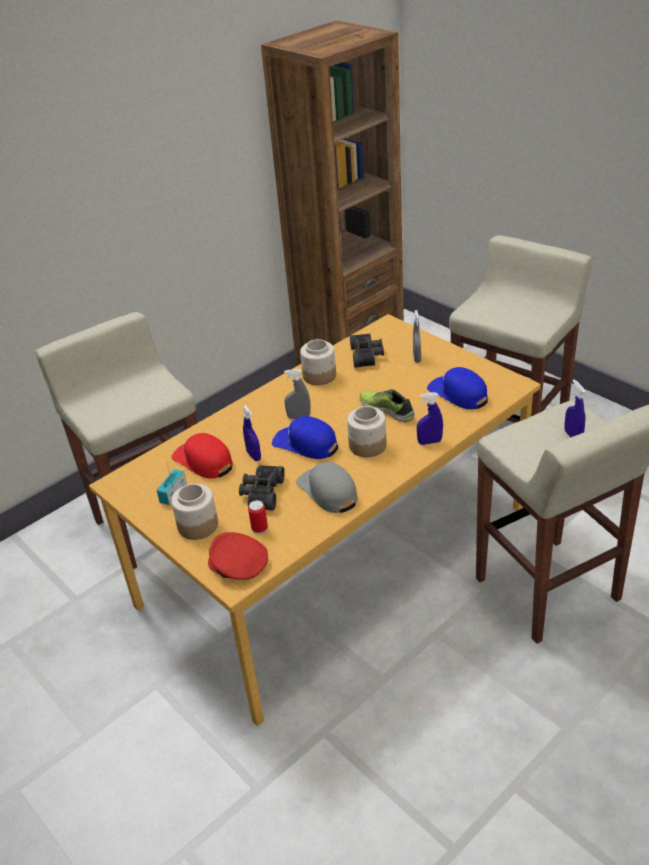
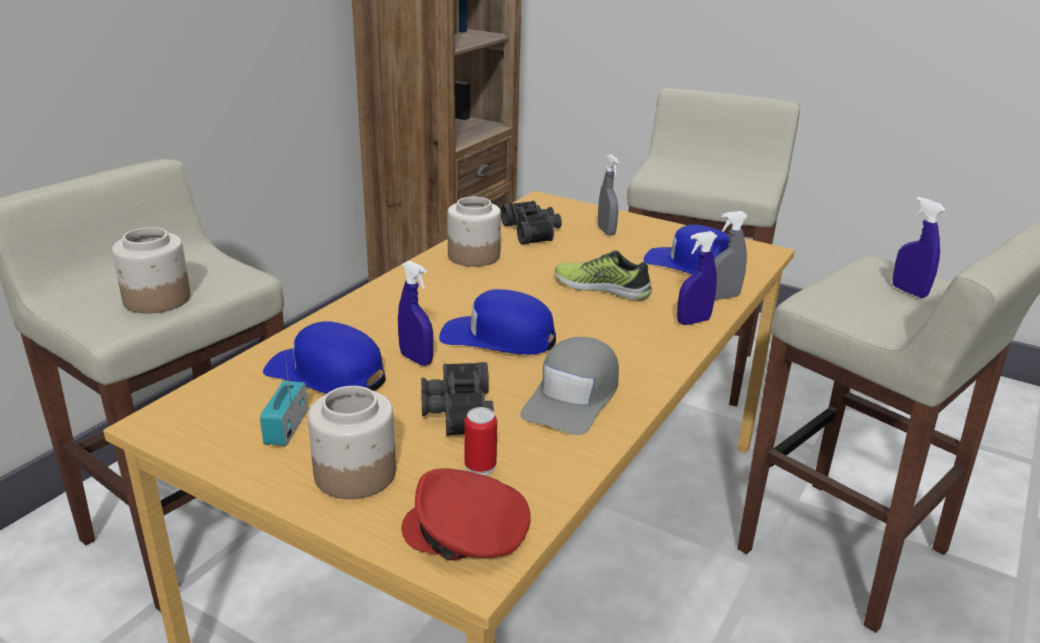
camera: 20 degrees left, 10 degrees down
(203, 461) = (326, 373): red cap -> blue cap
(299, 417) = (468, 305): grey spray bottle -> grey spray bottle (723, 297)
(328, 491) = (573, 398): grey cap -> grey cap turned 105 degrees counterclockwise
(367, 446) = (600, 333): jar -> jar (157, 300)

